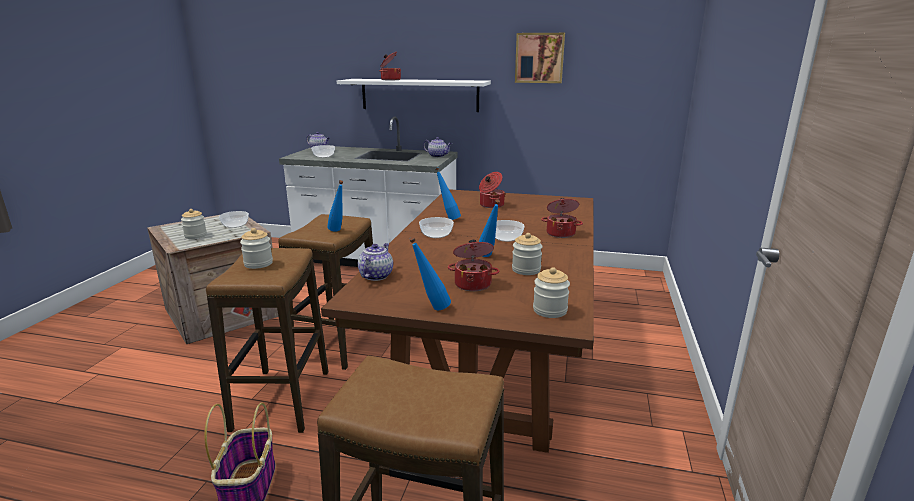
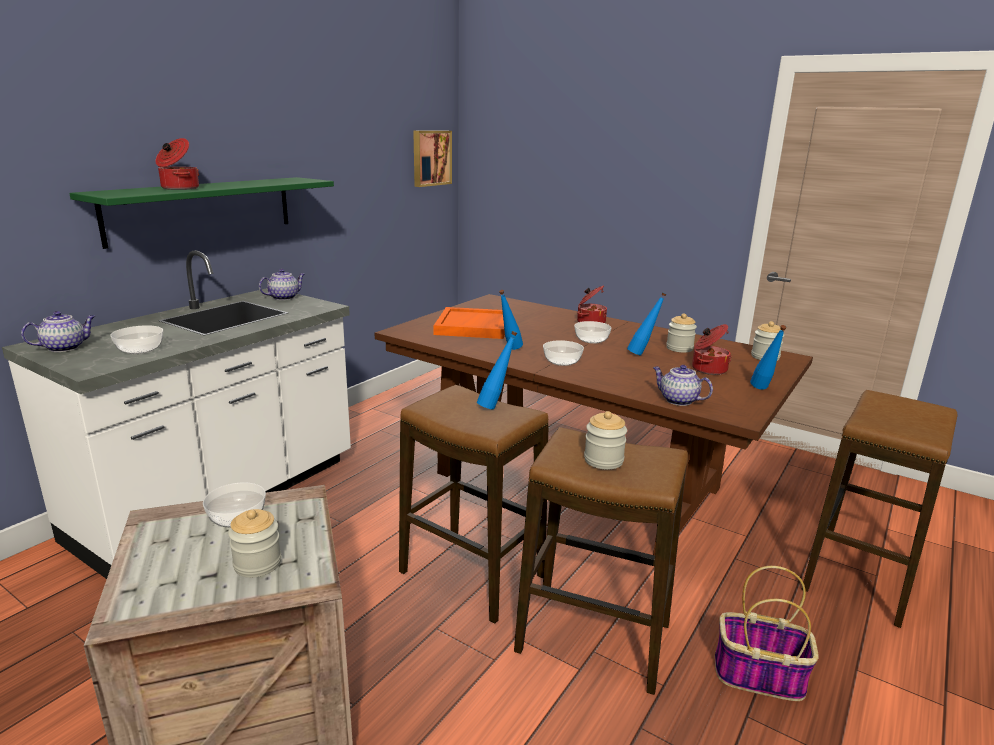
camera: 70 degrees left, 0 degrees up
(419, 95) = (202, 209): white shelf -> green shelf
(491, 205) = (473, 326): cooking pot -> orange tray
(539, 58) = (345, 144): picture -> picture (431, 158)

